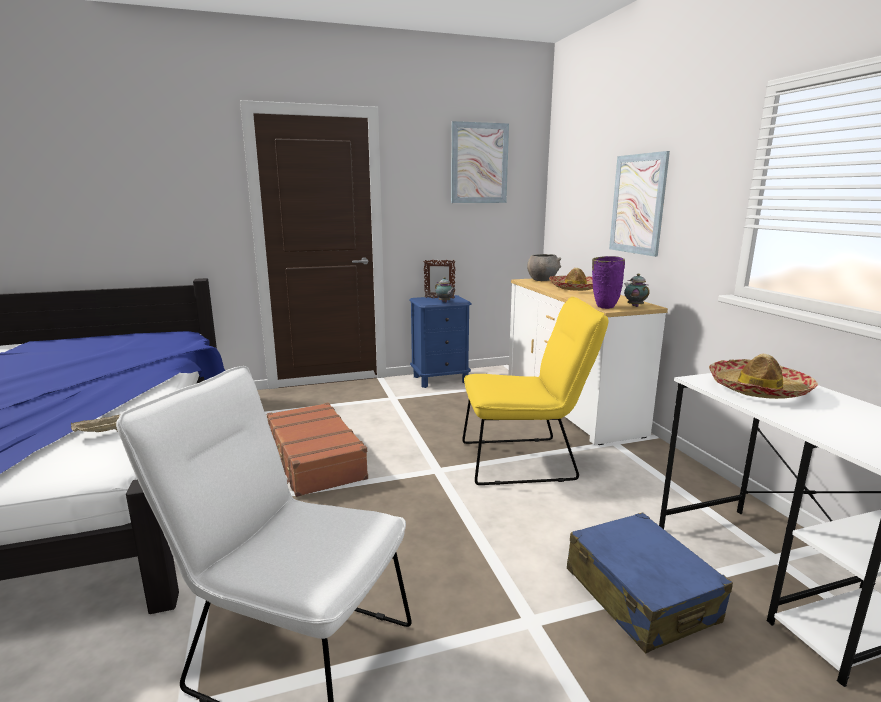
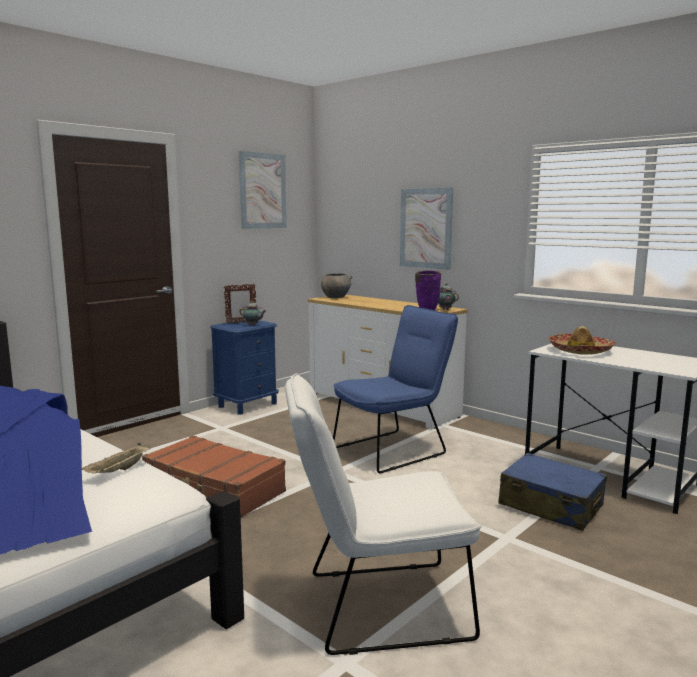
camera: 30 degrees left, 5 degrees down
(526, 460) = (395, 450): yellow chair -> blue chair
(574, 288) = (375, 301): hat -> none

